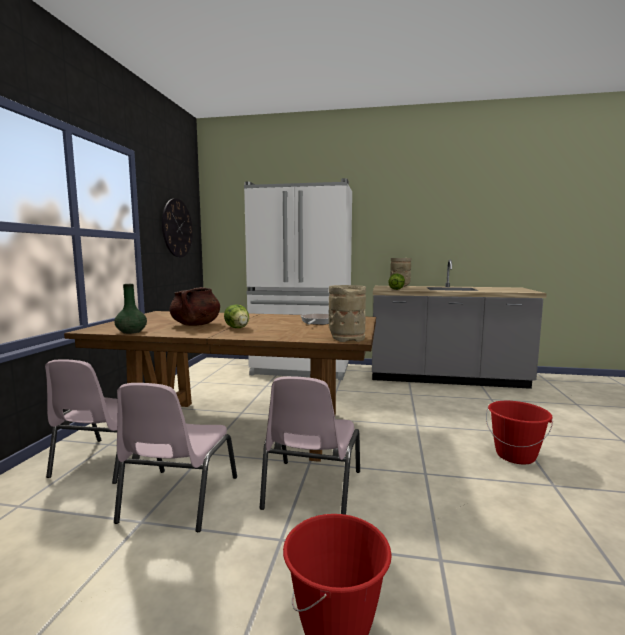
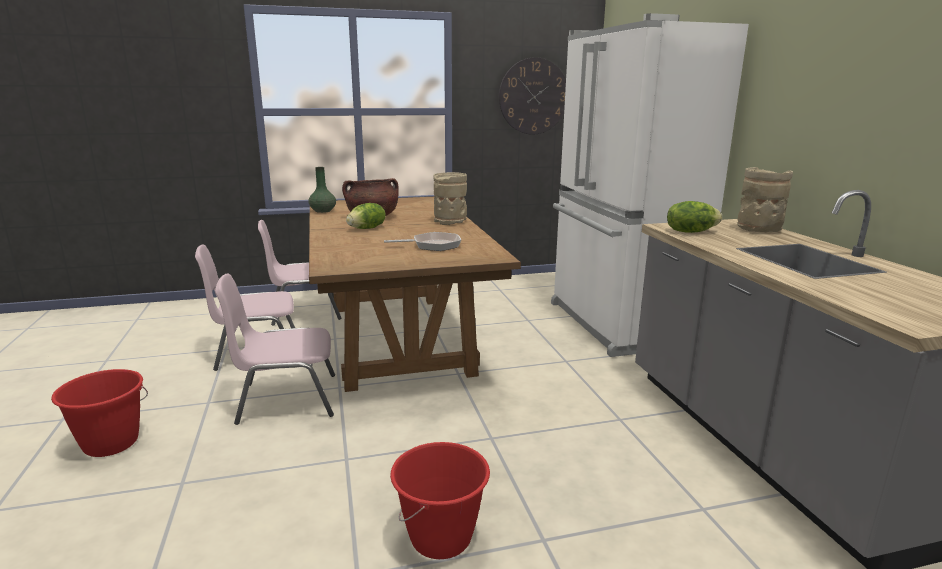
camera: 65 degrees right, 10 degrees up
(346, 338) = (338, 265): beige vase -> beige vase (451, 221)

